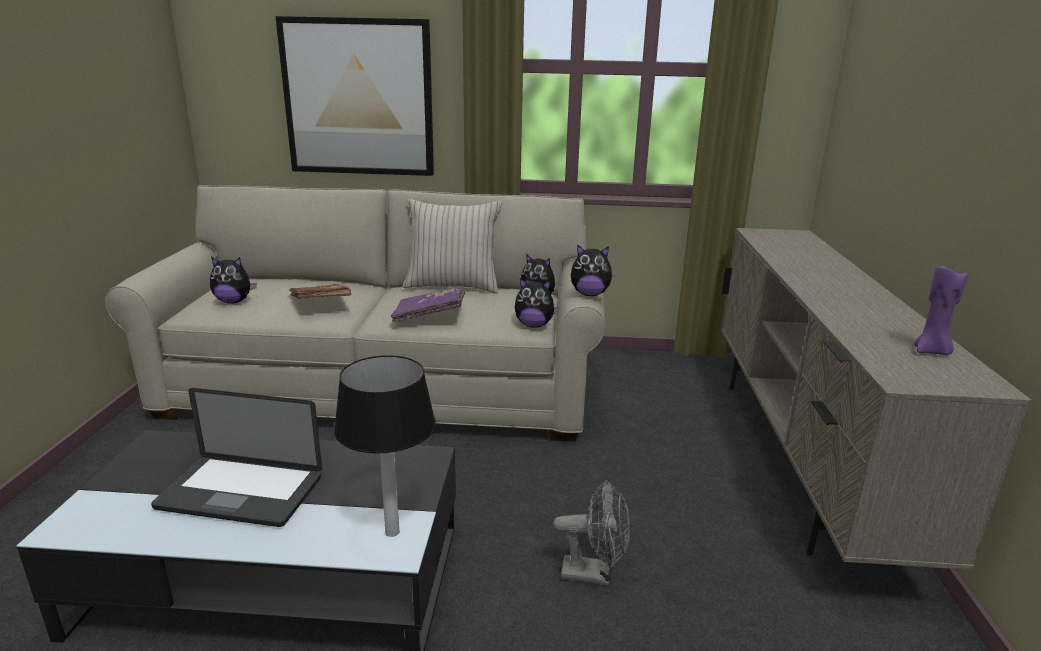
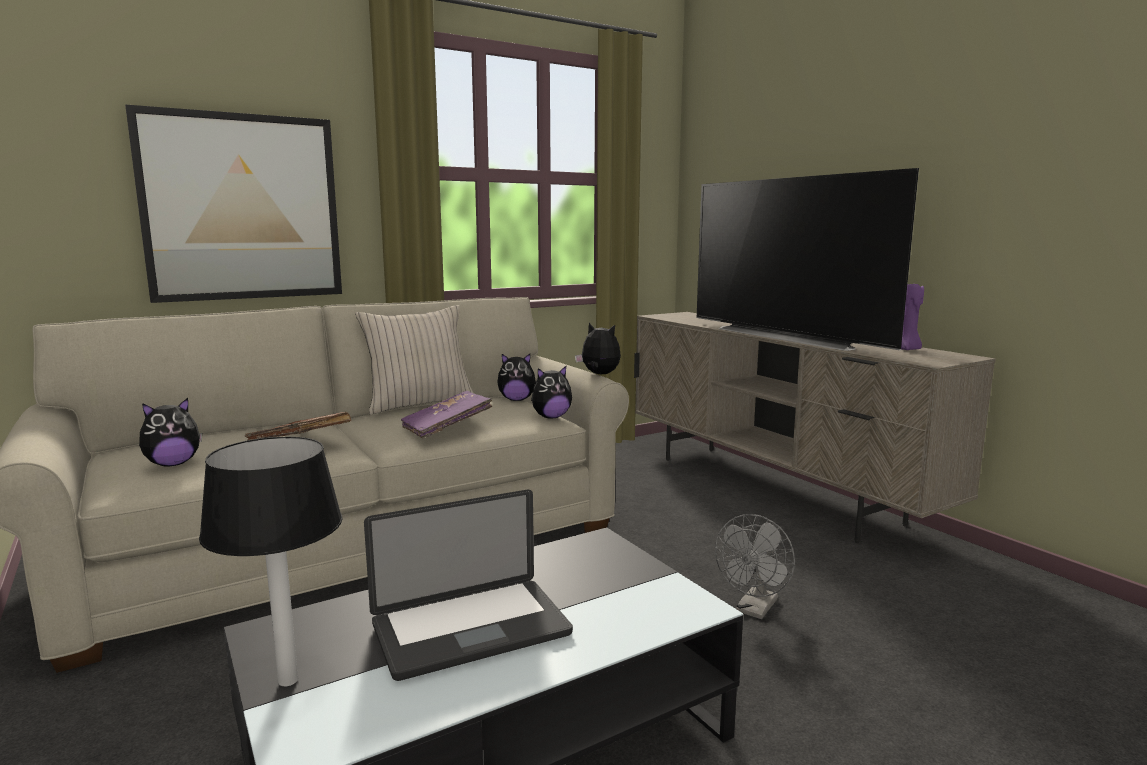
camera: 35 degrees left, 10 degrees down
(392, 531) = (671, 597): table lamp -> table lamp (288, 679)
(590, 294) = (599, 374): plush toy -> plush toy turned 120 degrees counterclockwise
(594, 574) = (754, 610): grey fan -> grey fan turned 150 degrees clockwise
(828, 295) = (790, 336): none -> television

